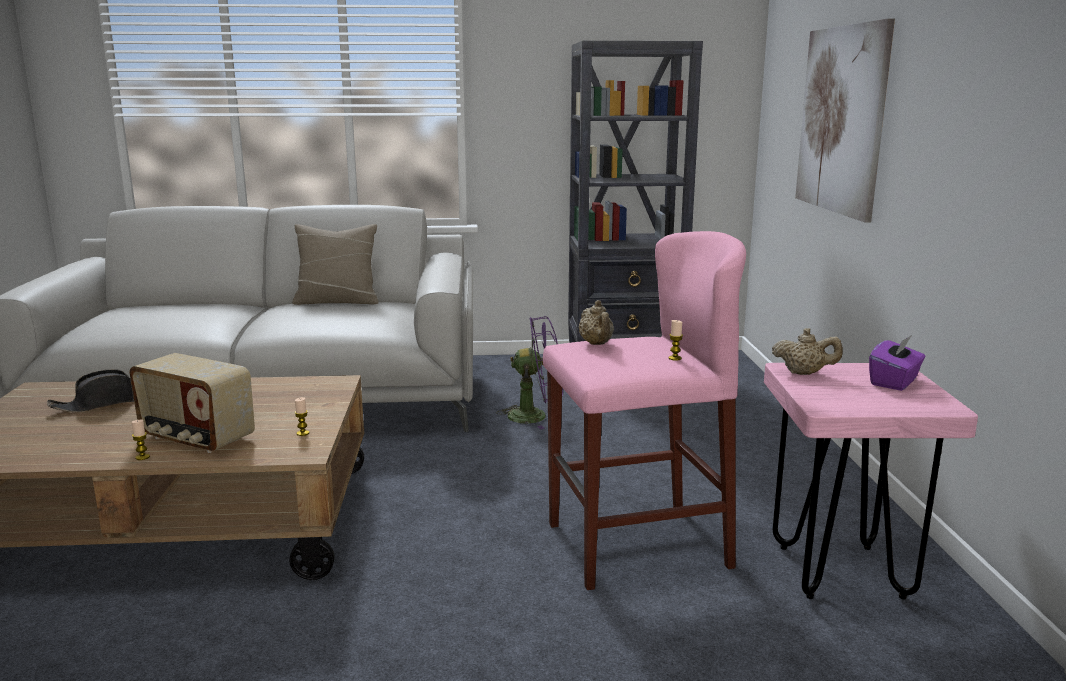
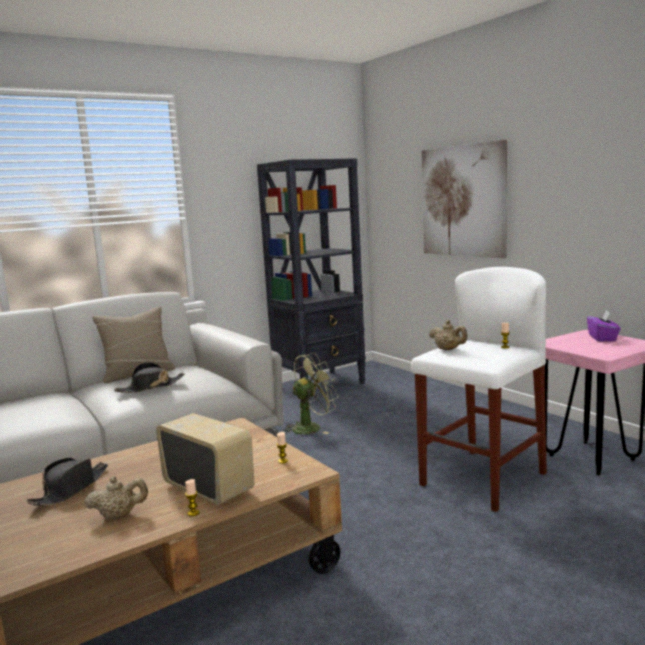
camera: 30 degrees left, 5 degrees down
(196, 439) = (209, 488): radio -> radio turned 135 degrees counterclockwise
(314, 318) = (150, 387): none -> black hat
(536, 416) = (311, 427): purple fan -> green fan
(637, 545) = (482, 479): pink stool -> white stool
(804, 373) = (558, 343): beige teapot -> beige teapot (119, 516)

